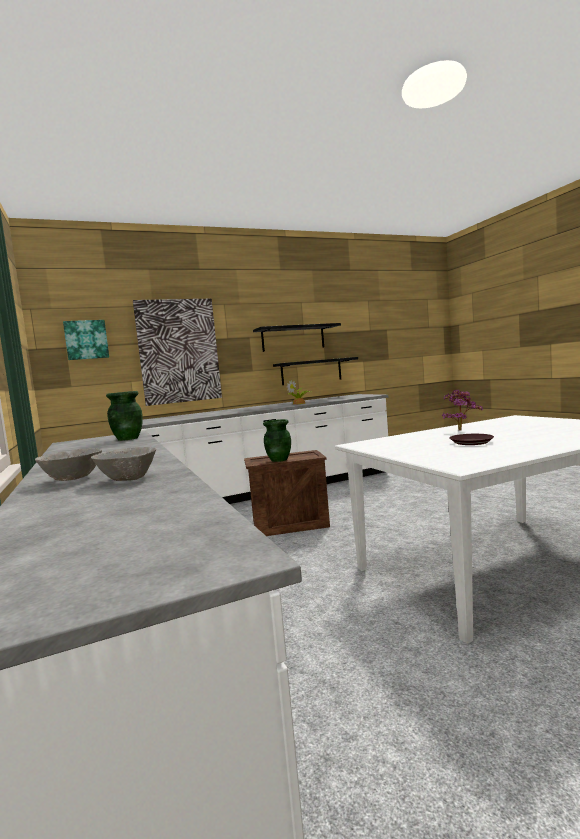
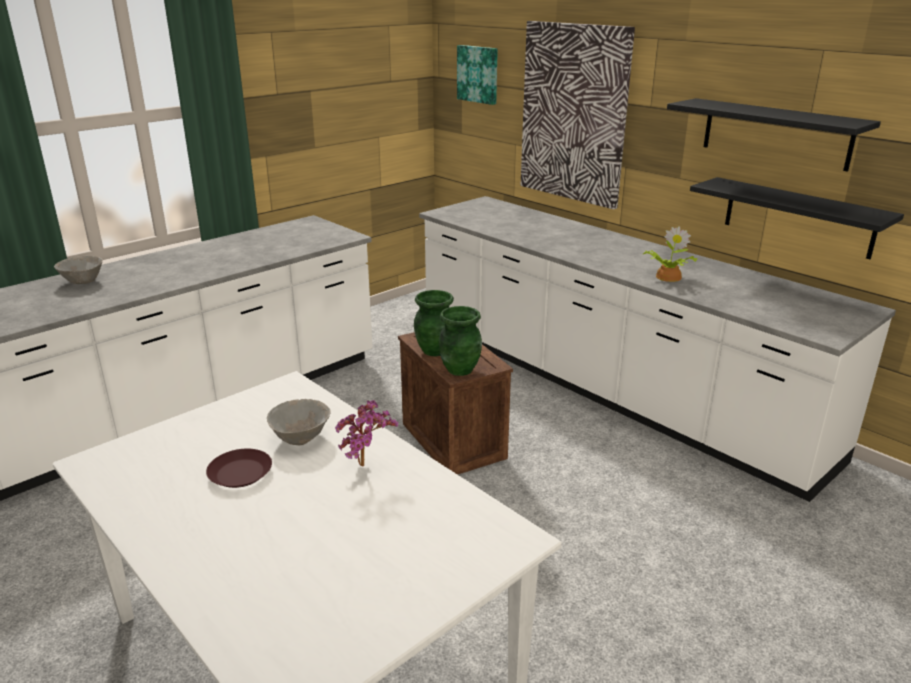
camera: 70 degrees right, 20 degrees up
(127, 439) = (301, 245): green vase -> green vase (460, 369)
(128, 479) = (58, 302): grey bowl -> grey bowl (301, 437)

